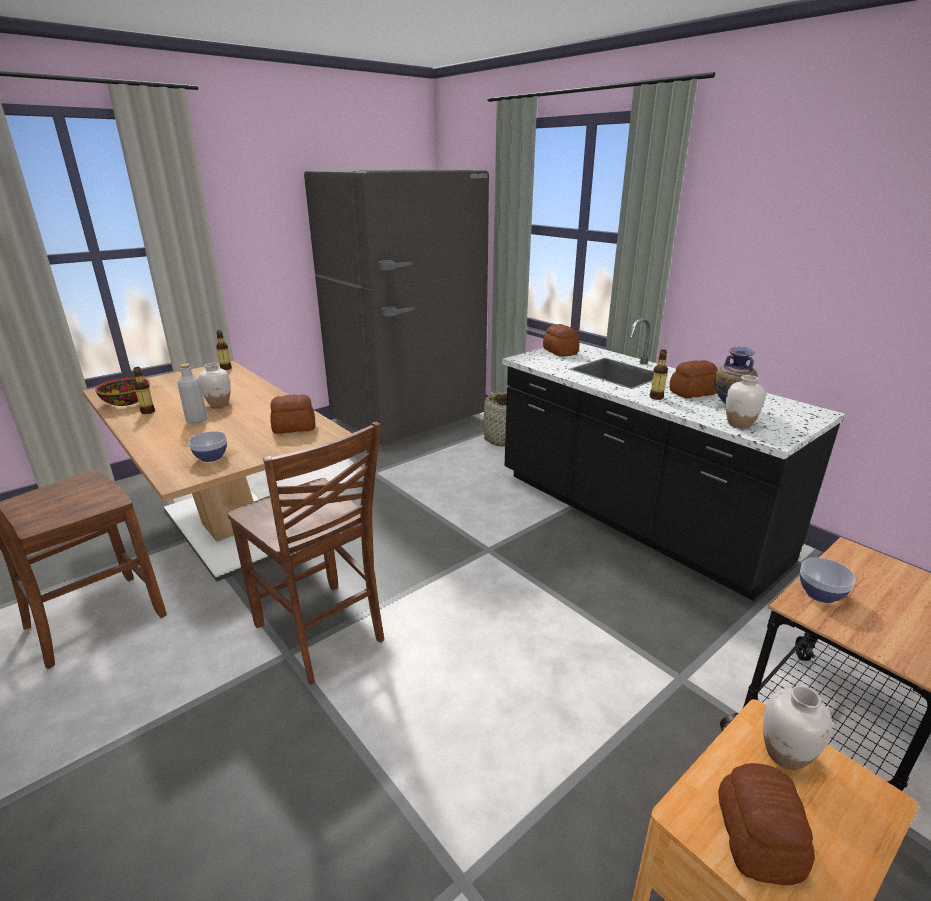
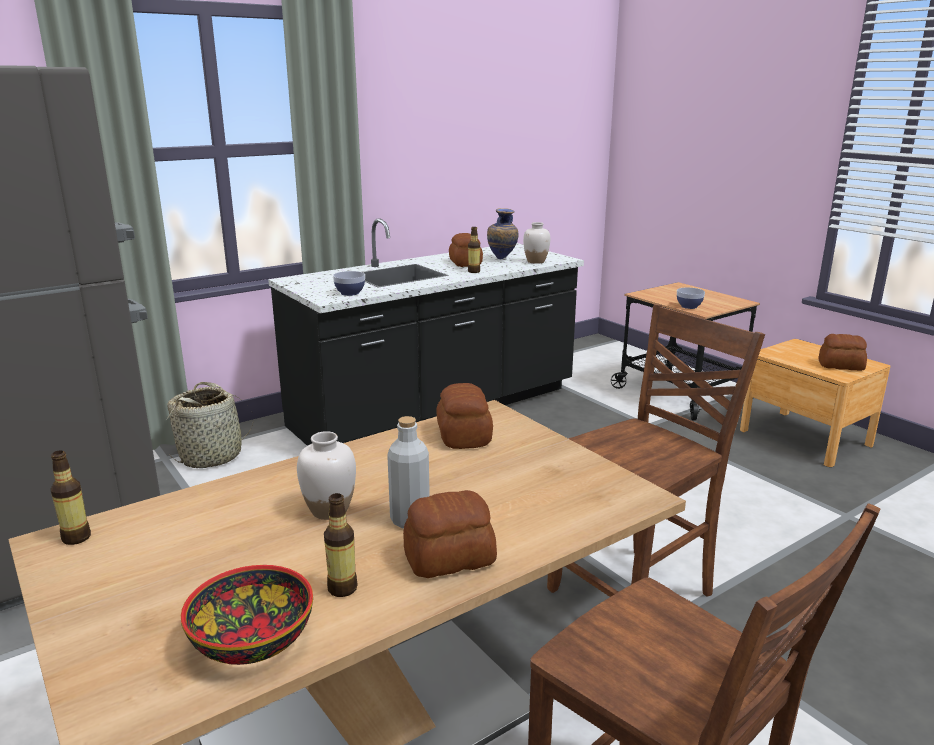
camera: 85 degrees left, 5 degrees down
(211, 457) = (566, 482): bowl -> bowl (350, 293)
(560, 352) = (313, 285): bread -> bread (448, 557)
(785, 754) = (785, 353): white vase -> none

